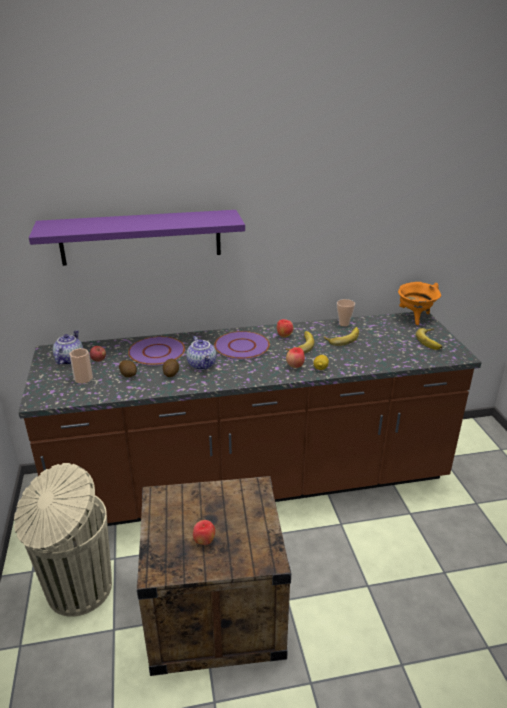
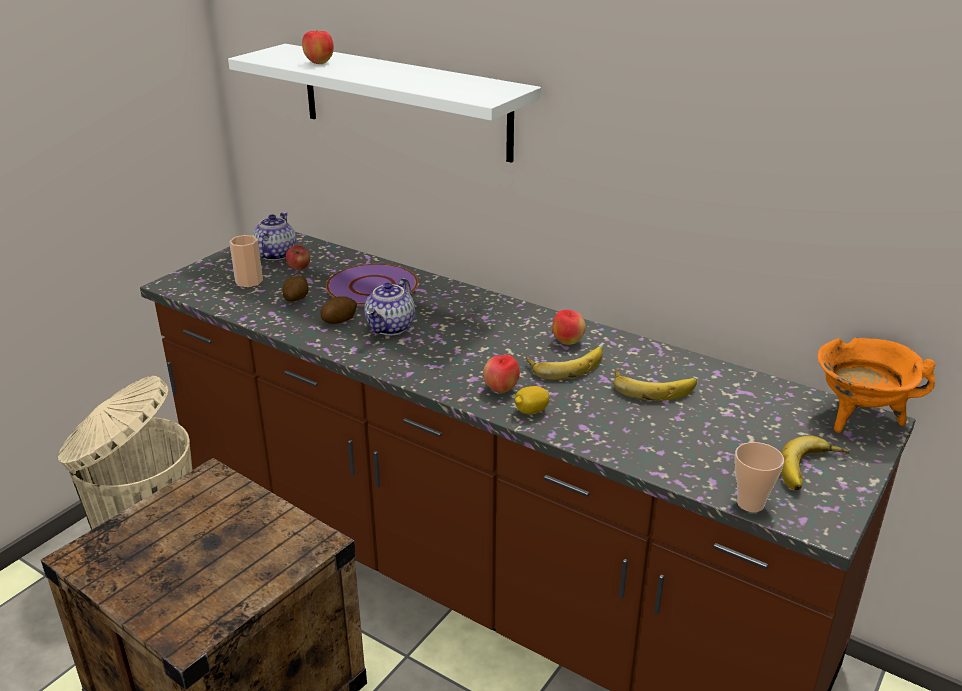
camera: 45 degrees right, 0 degrees up
(69, 359) = (275, 254): teapot -> teapot turned 45 degrees counterclockwise
(141, 237) = (404, 101): purple shelf -> white shelf
(204, 541) = (166, 561): apple -> apple (319, 63)
(242, 346) = (483, 328): purple plate -> none
(344, 324) = (698, 368): cup -> cup (750, 503)

